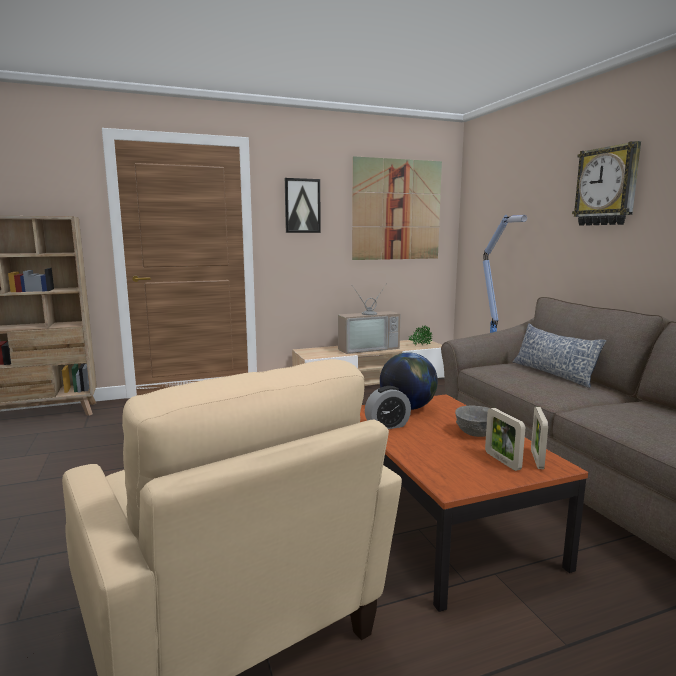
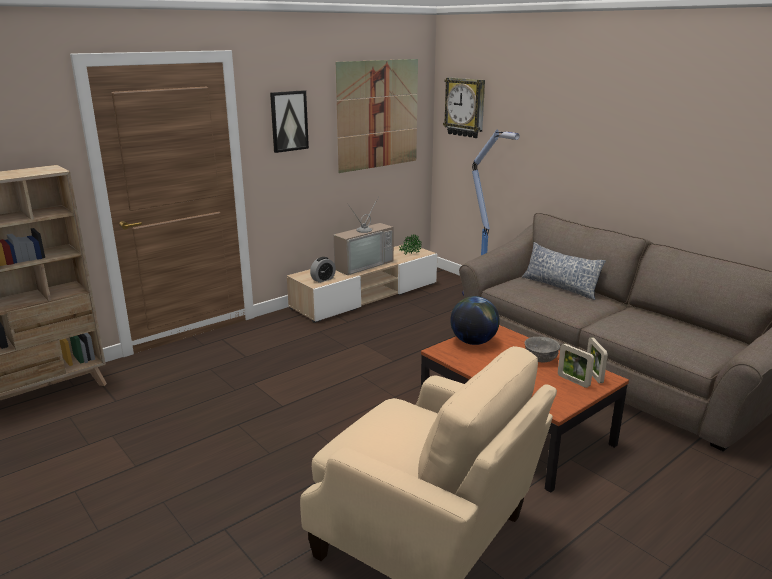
camera: 20 degrees left, 10 degrees up
(387, 426) = (473, 363): alarm clock -> alarm clock (323, 279)
(607, 186) = (593, 116): wall clock -> wall clock (465, 107)

